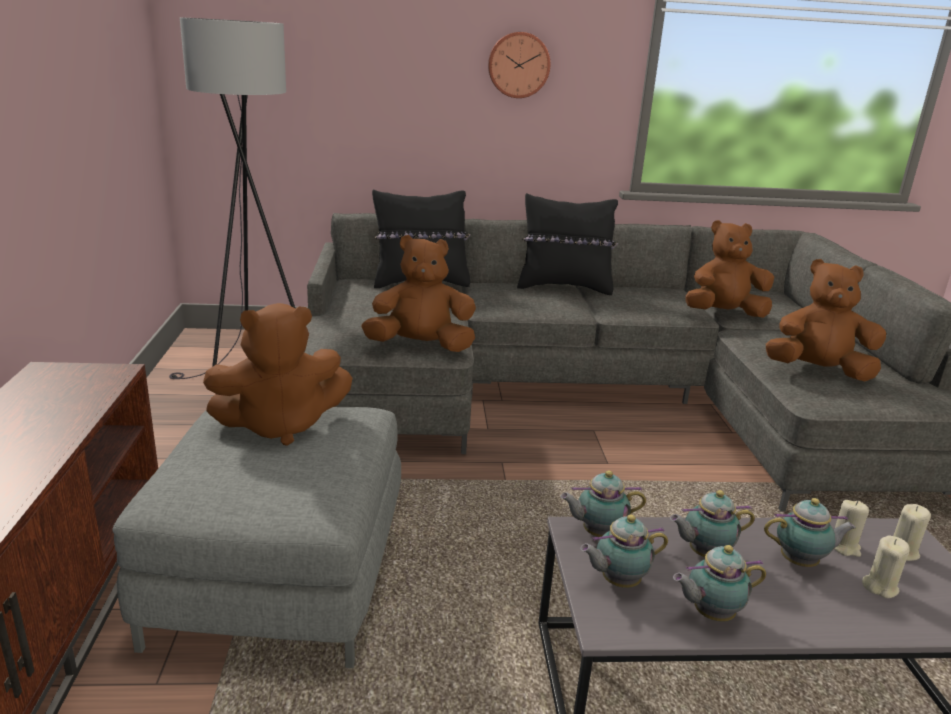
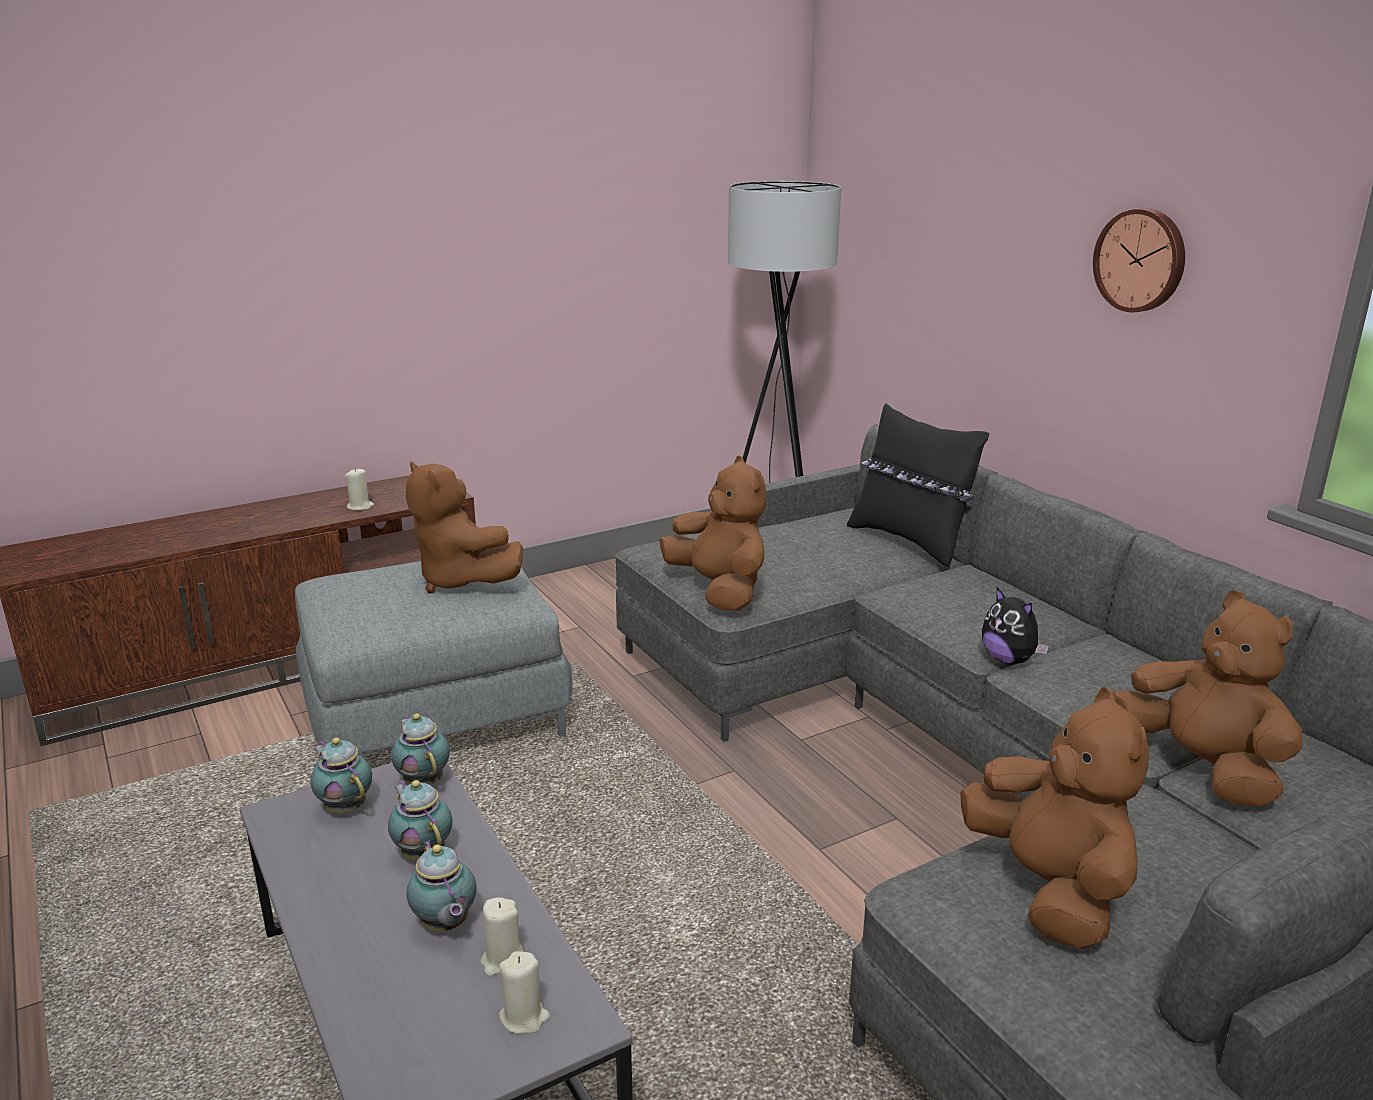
camera: 65 degrees right, 0 degrees up
(564, 287) = (1066, 620): black pillow -> none
(592, 311) = (1009, 660): none -> plush toy
(710, 614) = (316, 869): teapot -> none
(879, 586) = (426, 995): beige candle -> beige candle (360, 507)

